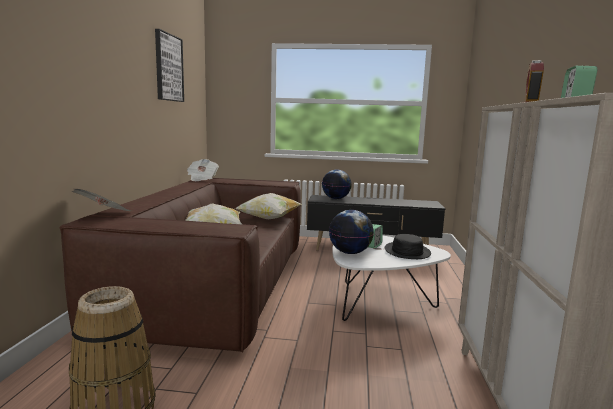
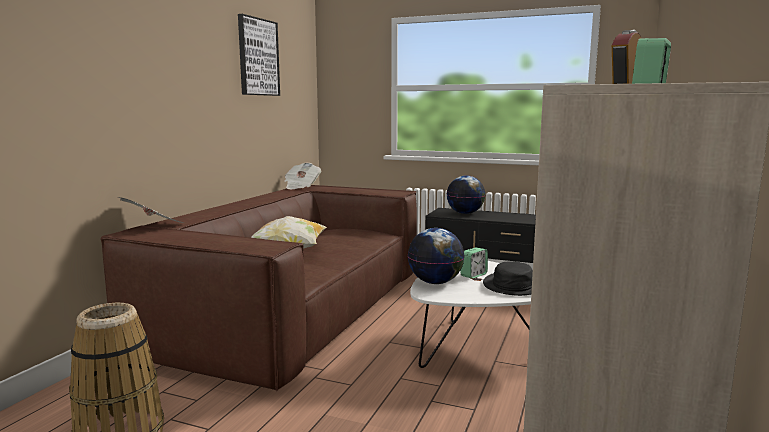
camera: 15 degrees right, 0 degrees up
(269, 219) = (368, 236): pillow -> none

